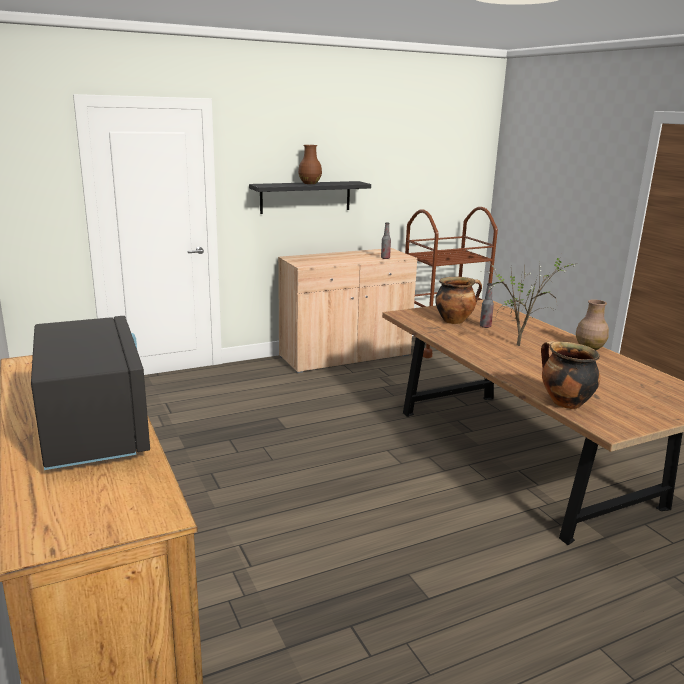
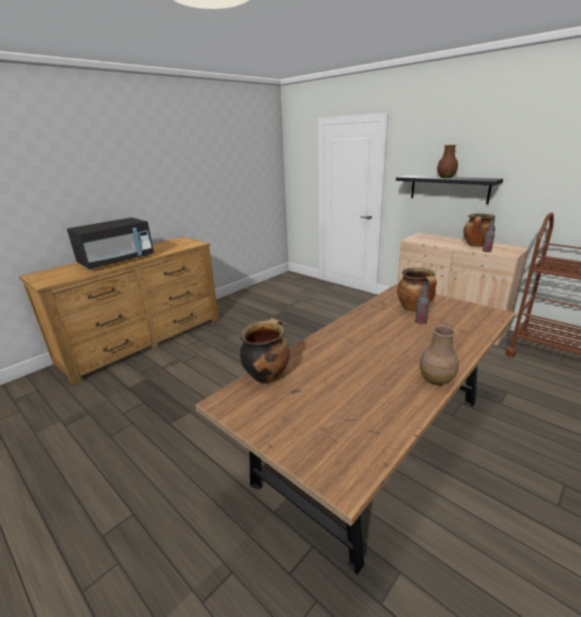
camera: 70 degrees right, 5 degrees up
(363, 256) = (476, 245): none -> cooking pot
(521, 345) = (392, 342): potted plant -> none

